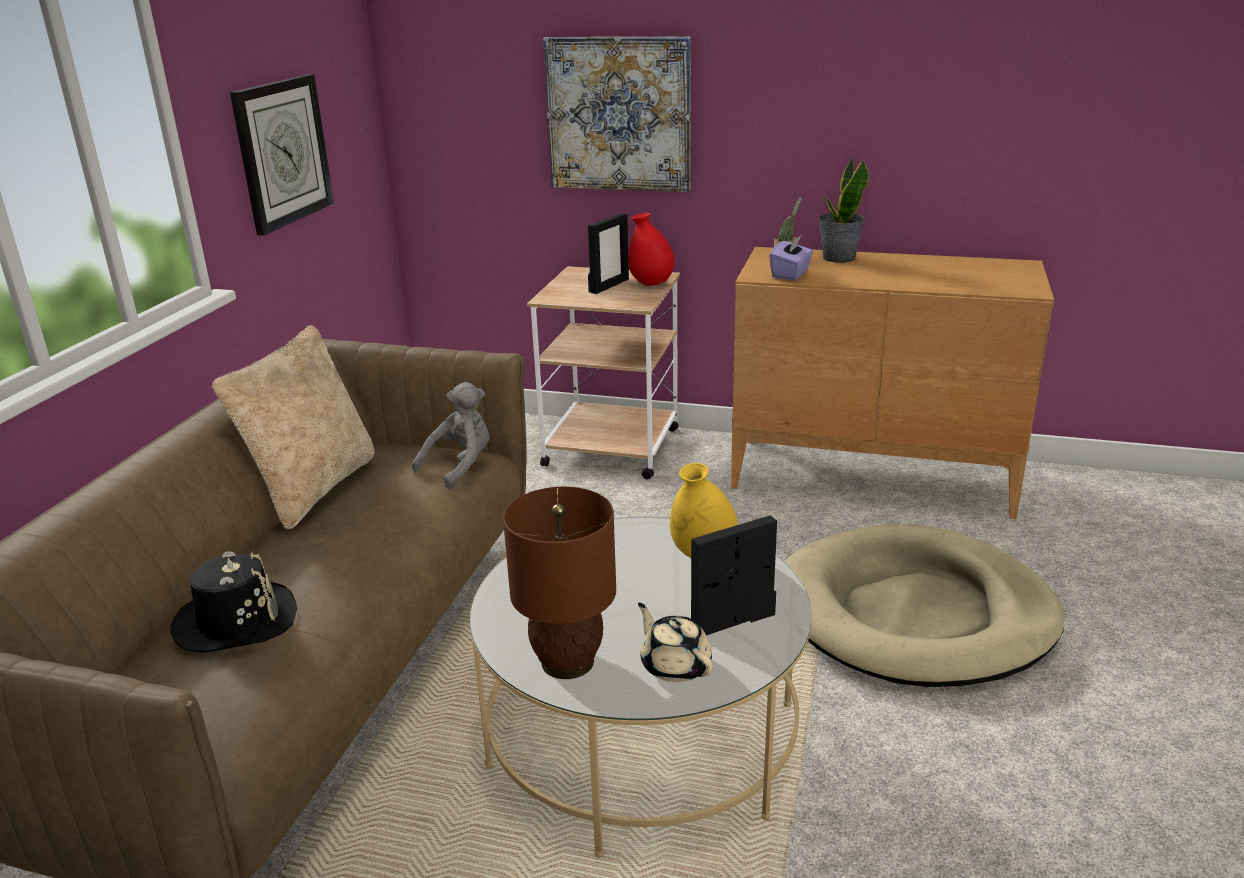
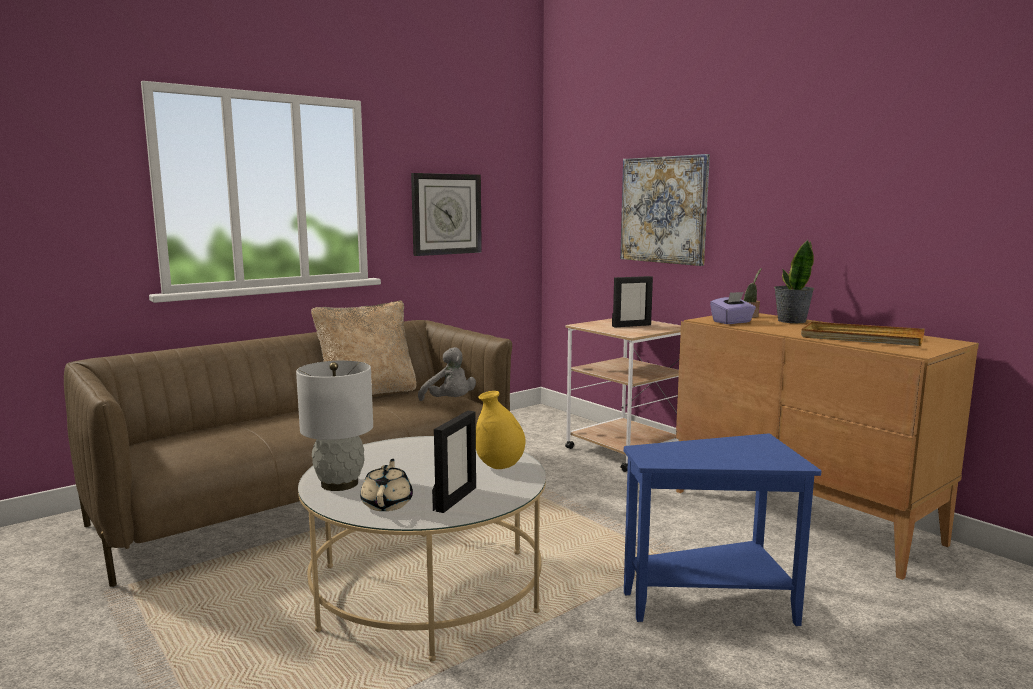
camera: 35 degrees right, 15 degrees down
(236, 620) = (245, 427): black hat -> none
(460, 466) = (450, 402): grey plush toy -> grey plush toy turned 60 degrees clockwise
(567, 661) = (340, 483): brown table lamp -> white table lamp
(651, 284) = (660, 328): red vase -> none
(733, 623) = (455, 499): picture frame -> picture frame turned 105 degrees clockwise
(915, 613) = (713, 602): beige dog bed -> blue side table
(950, 277) = (861, 338): none -> beige tray

